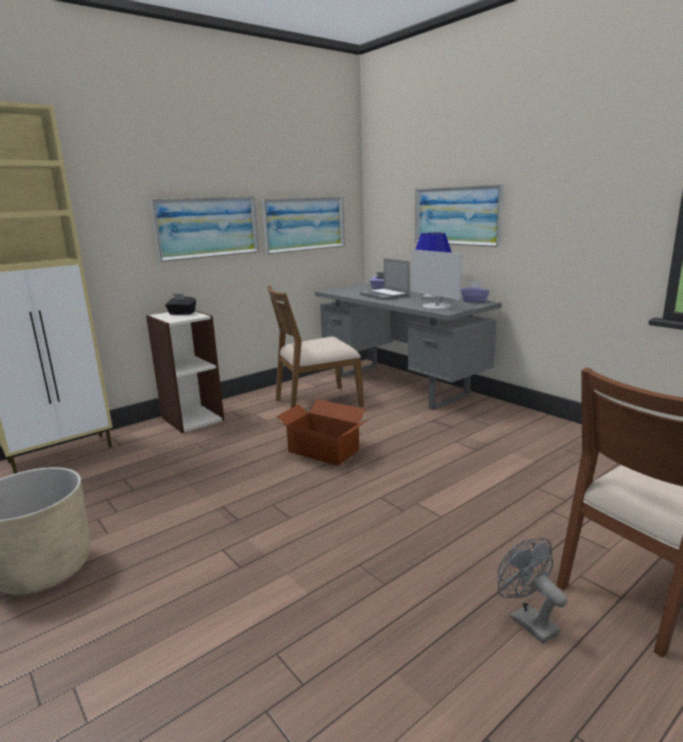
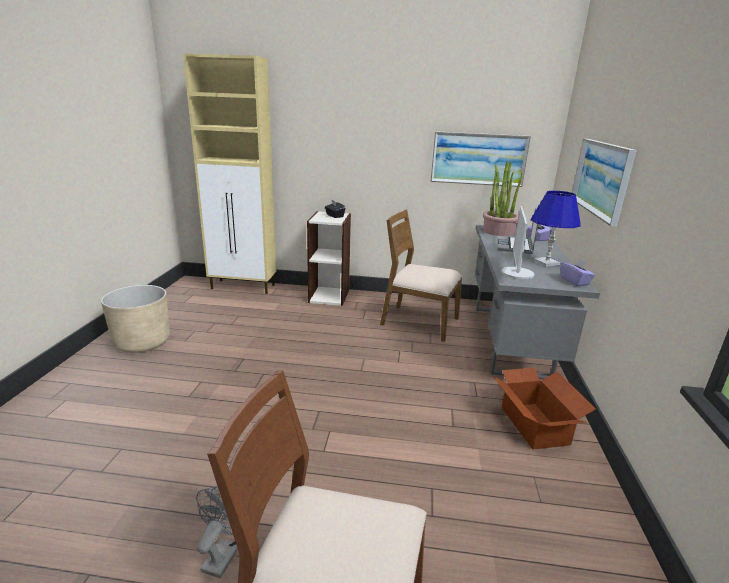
camera: 45 degrees right, 5 degrees up
(207, 227) = (378, 151): picture -> none
(323, 450) = (353, 358): cardboard box -> cardboard box (534, 425)
(346, 291) = (498, 232): none -> potted plant

